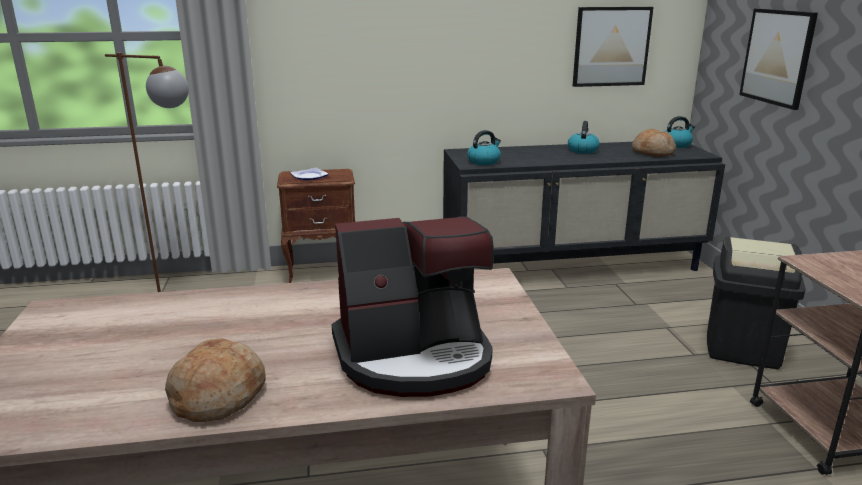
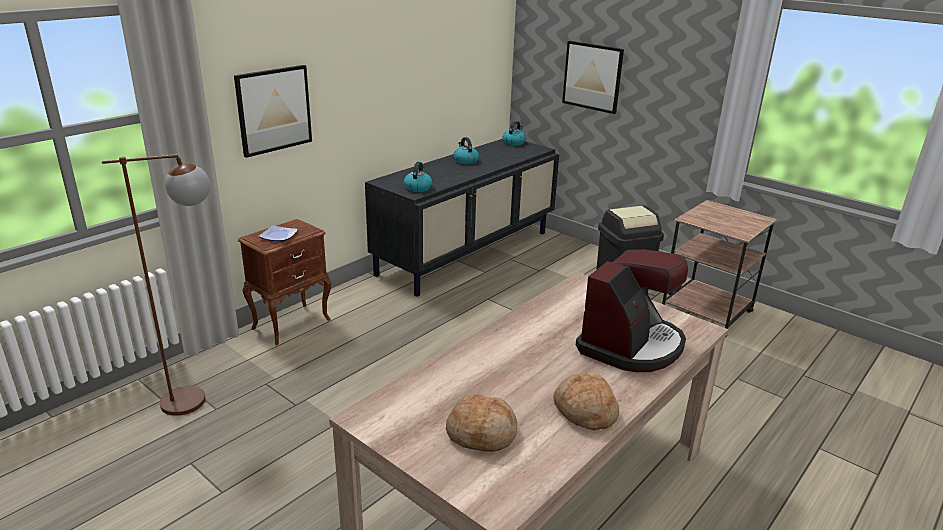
camera: 40 degrees left, 5 degrees up
(611, 46) = (464, 72): picture -> picture (274, 110)
(653, 152) = (511, 153): bread -> bread (482, 433)

